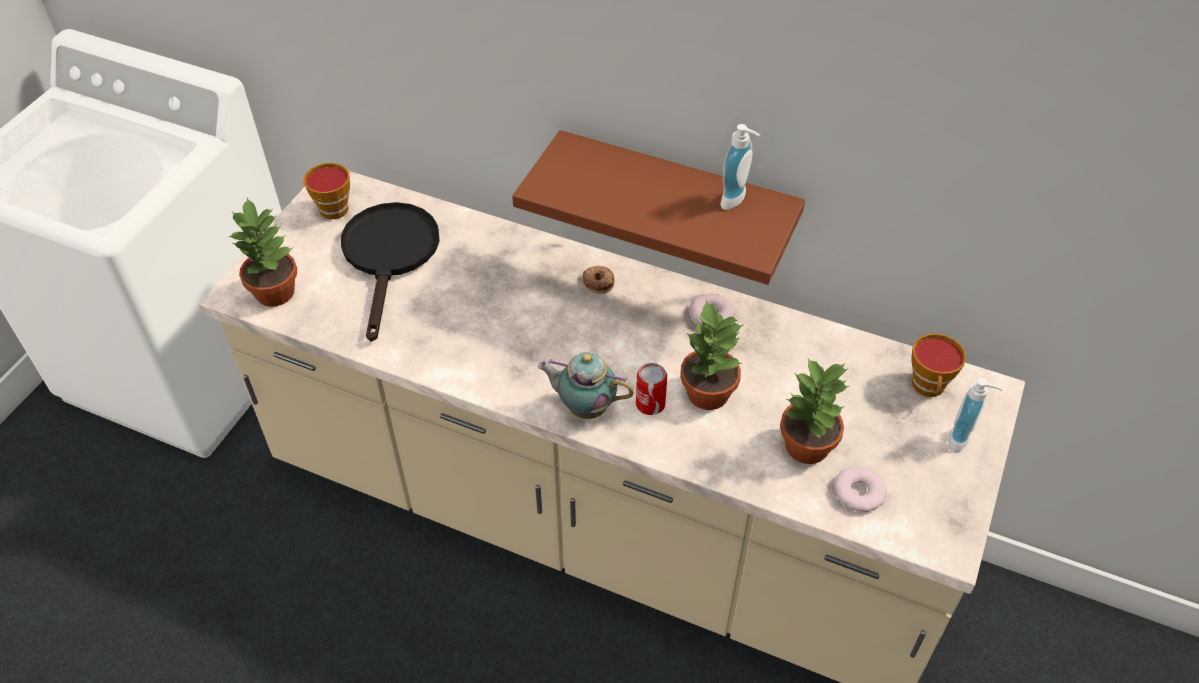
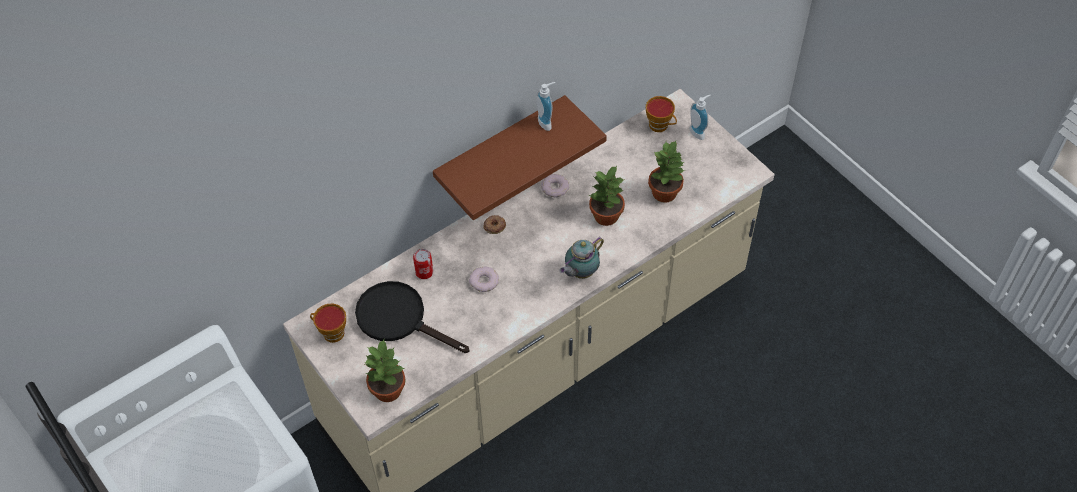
camera: 60 degrees left, 5 degrees up
(650, 404) = (597, 243): can -> can (424, 272)
(858, 492) = (703, 187): donut -> donut (484, 281)

